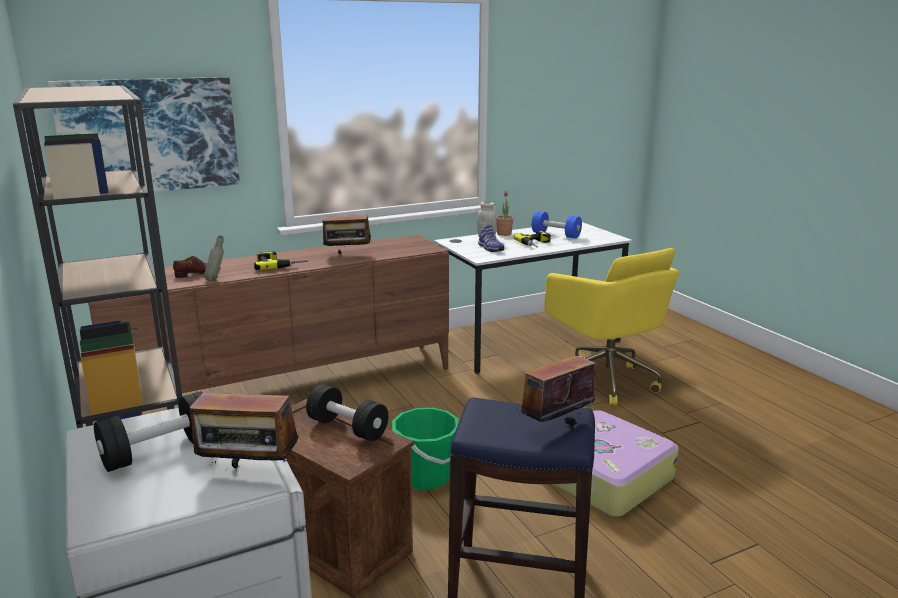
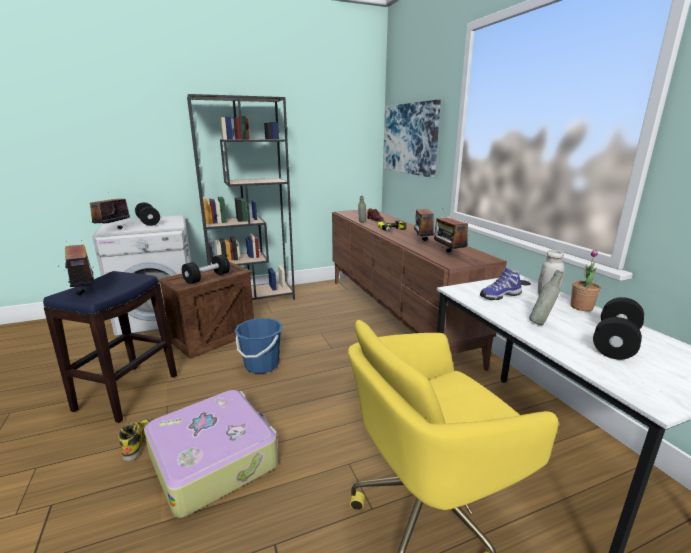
camera: 95 degrees right, 0 degrees up
(400, 248) = (448, 255): none -> radio
(426, 477) = (261, 365): green bucket -> blue bucket
(536, 244) = (541, 323): power drill -> grey bottle
(556, 235) = (615, 342): blue dumbbell -> black dumbbell
(604, 537) = (138, 441): none -> boot

